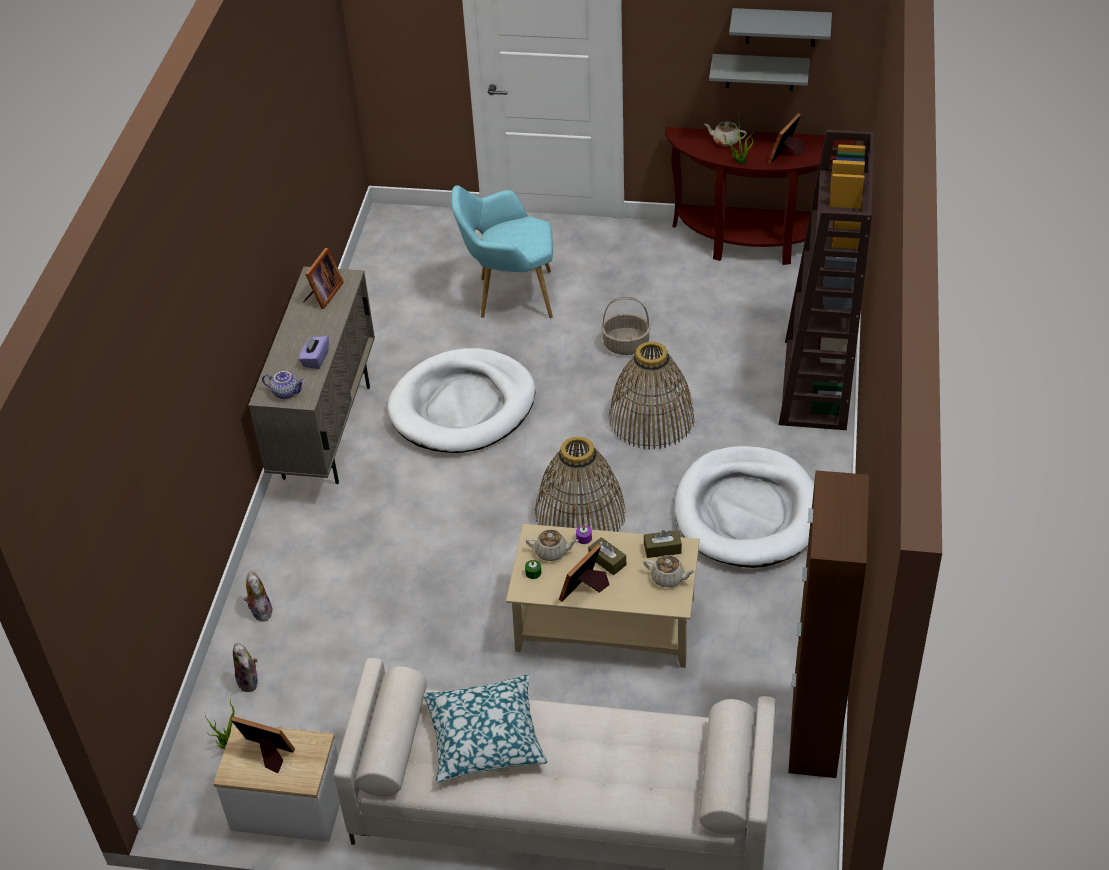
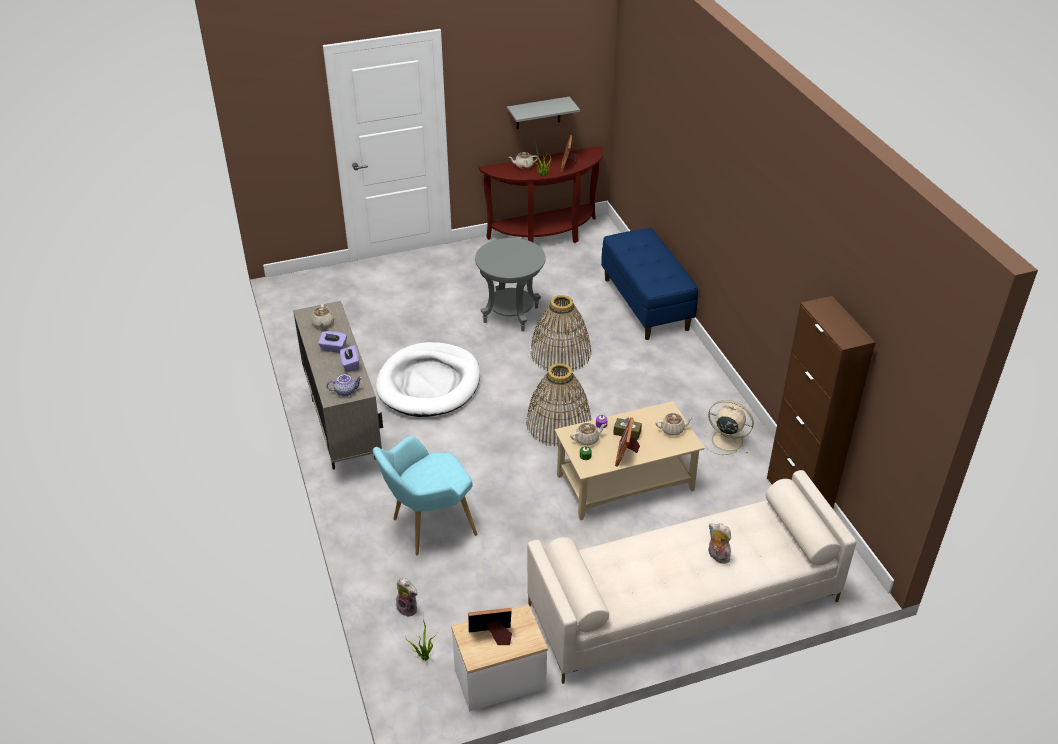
camera: 30 degrees left, 5 degrees down
(260, 611) = (381, 560): plush toy -> plush toy (717, 556)
(312, 331) = (333, 348): none -> purple tissue box
(323, 295) = (323, 323): picture frame -> beige teapot
(485, 737) = (634, 566): pillow -> none
(509, 296) = (410, 308): turquoise armchair -> turquoise armchair (428, 527)
(626, 344) = (511, 315): basket -> grey side table
(662, 549) = (655, 414): brown tissue box -> none
(746, 512) = (661, 388): white dog bed -> none
(778, 615) = (725, 440): none -> beige fan
(781, 27) = (550, 78): grey shelf -> none
(816, 385) = (646, 304): brown bookcase -> blue bench

